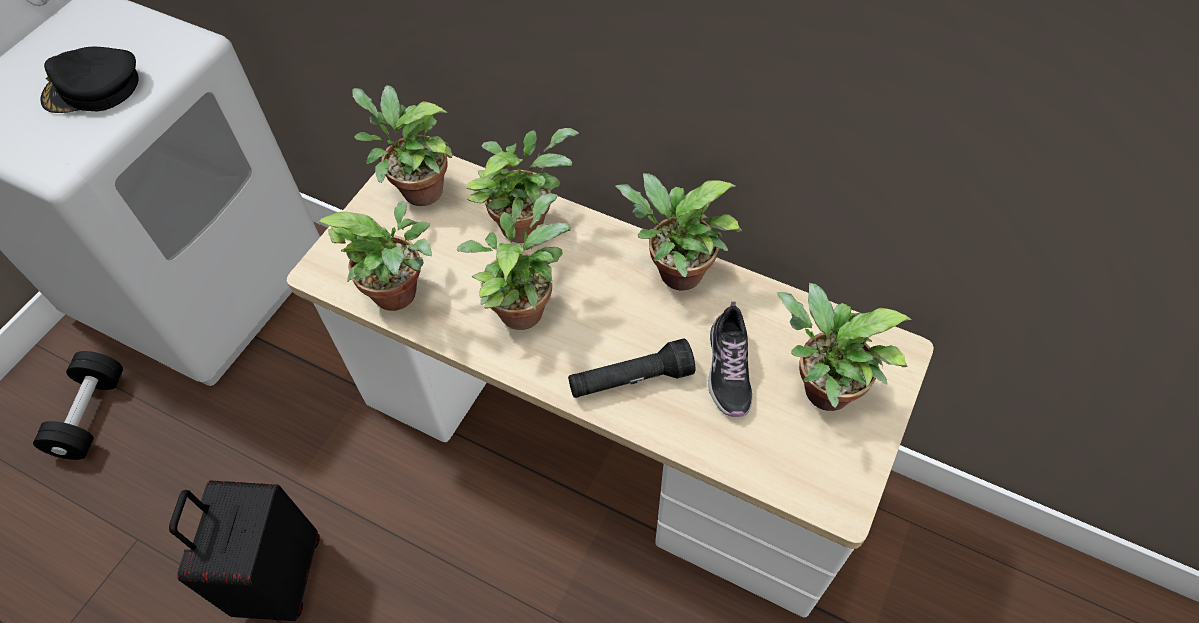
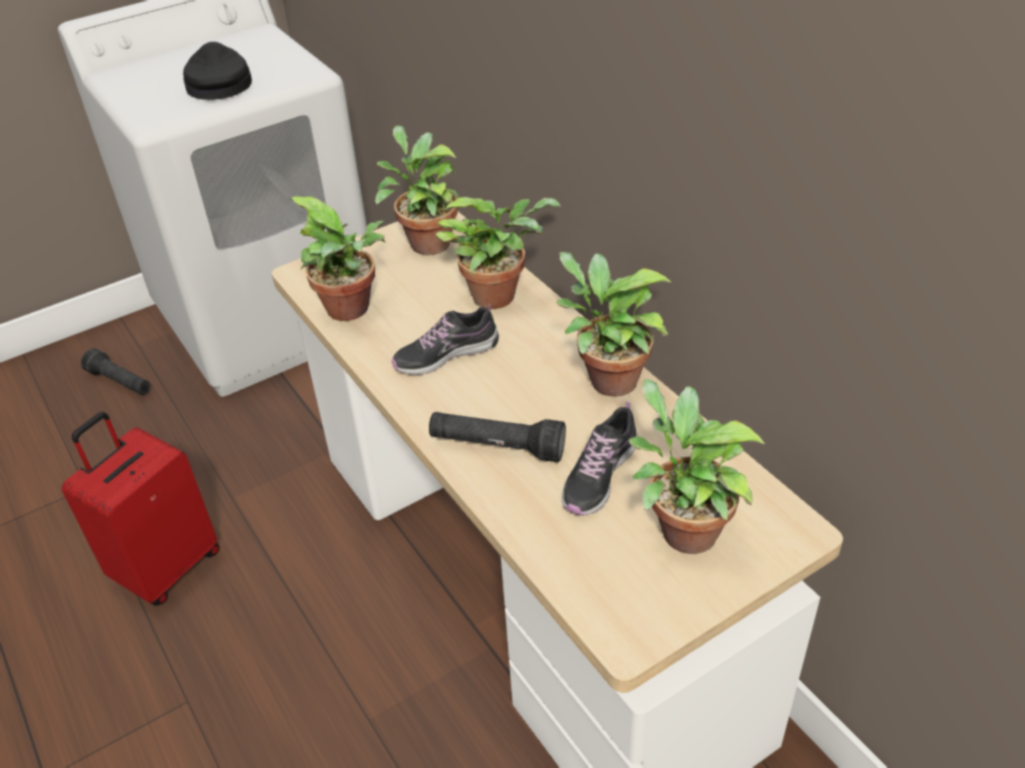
camera: 30 degrees right, 15 degrees down
(91, 415) = (120, 382): black dumbbell -> black flashlight
(93, 89) = (218, 83): black cap -> black cap turned 60 degrees clockwise
(279, 577) = (166, 567): black suitcase -> red suitcase
(522, 306) = (446, 355): potted plant -> shoe

